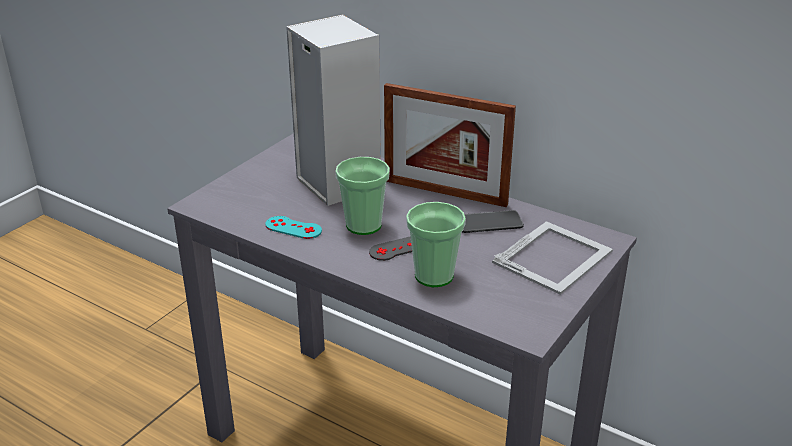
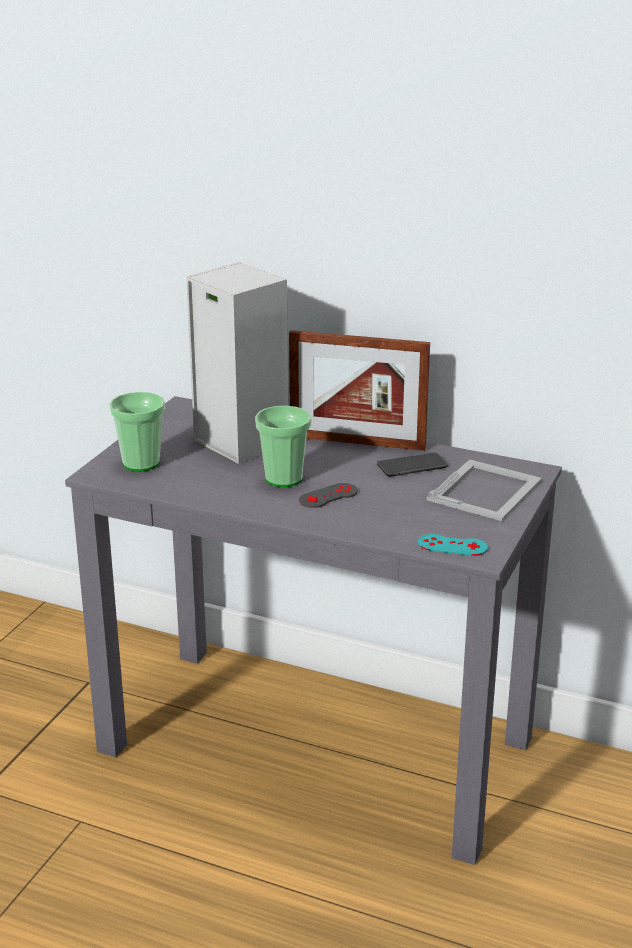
camera: 10 degrees left, 5 degrees down
(293, 228) = (211, 486): turquoise game controller -> turquoise game controller (452, 545)
(434, 276) = (372, 516): cup -> cup (141, 463)

